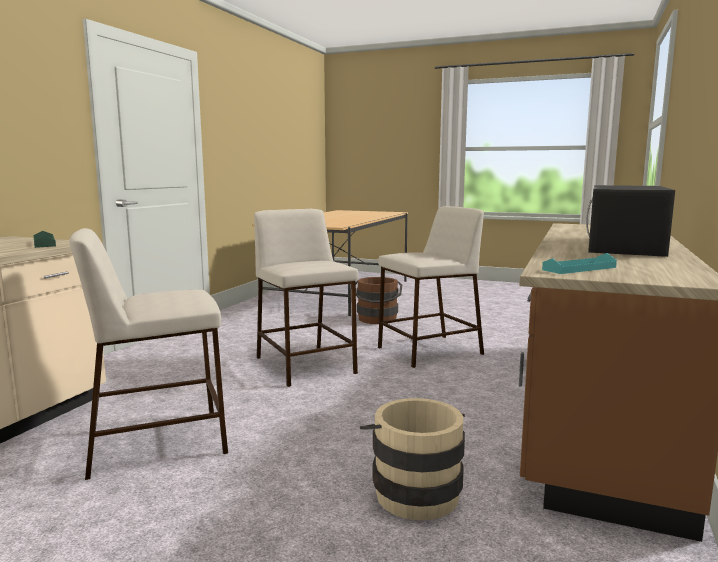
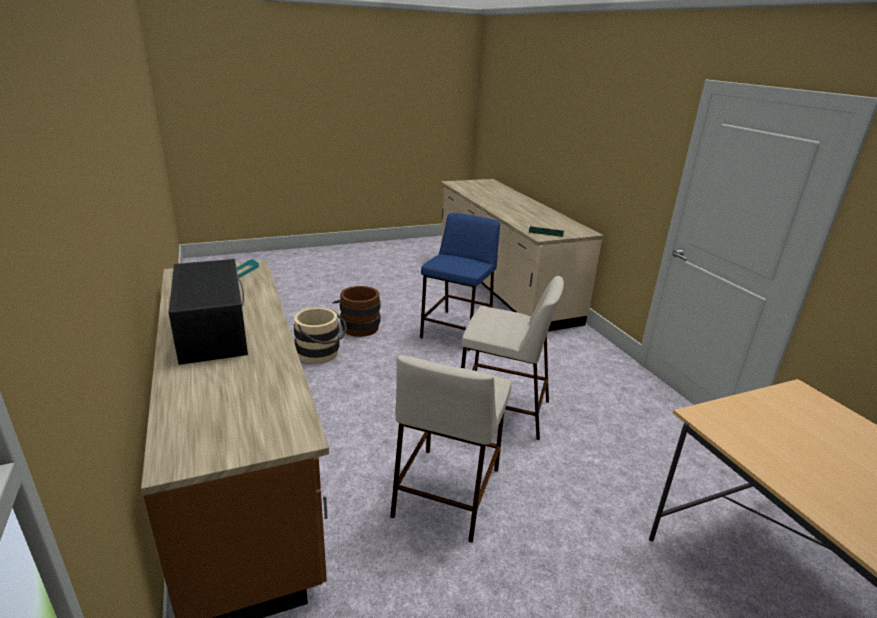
camera: 135 degrees right, 15 degrees up
(159, 441) = (457, 330): beige stool -> blue stool
(377, 320) = (603, 547): brown bucket -> brown bucket (358, 326)

